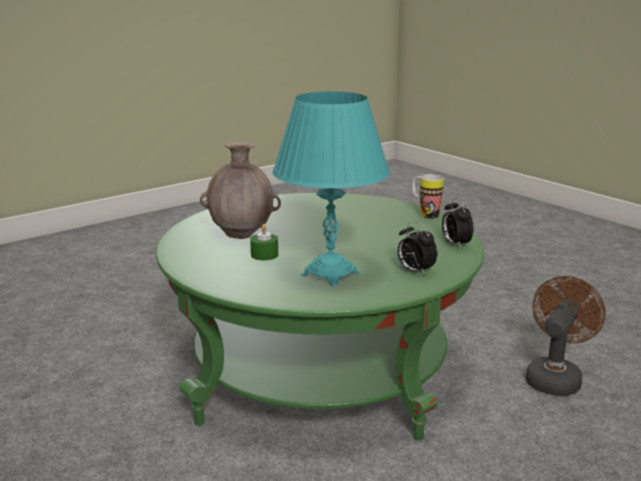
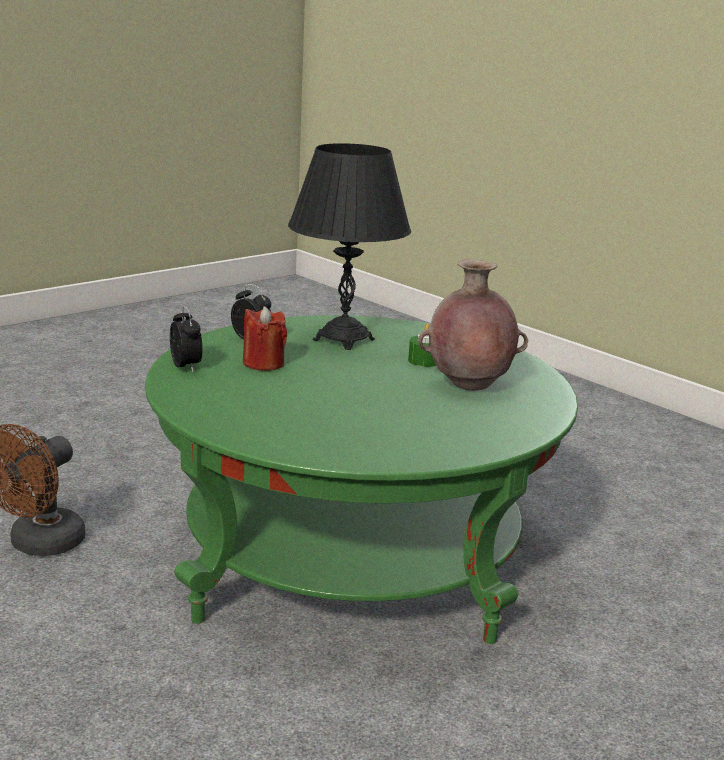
camera: 175 degrees right, 0 degrees up
(330, 274) = (344, 339): turquoise table lamp -> black table lamp
(397, 248) = (263, 363): none -> red candle
(425, 214) = (201, 414): mug -> none

